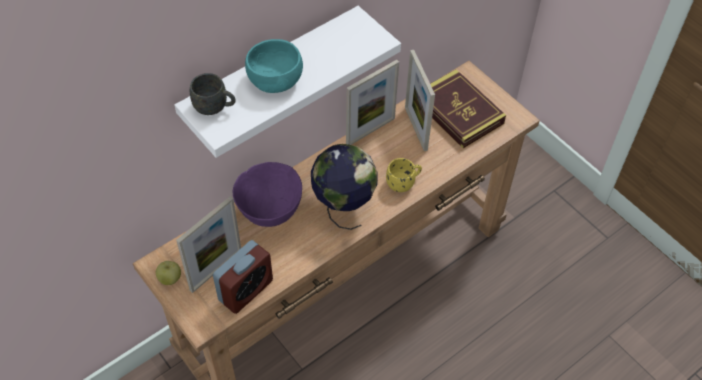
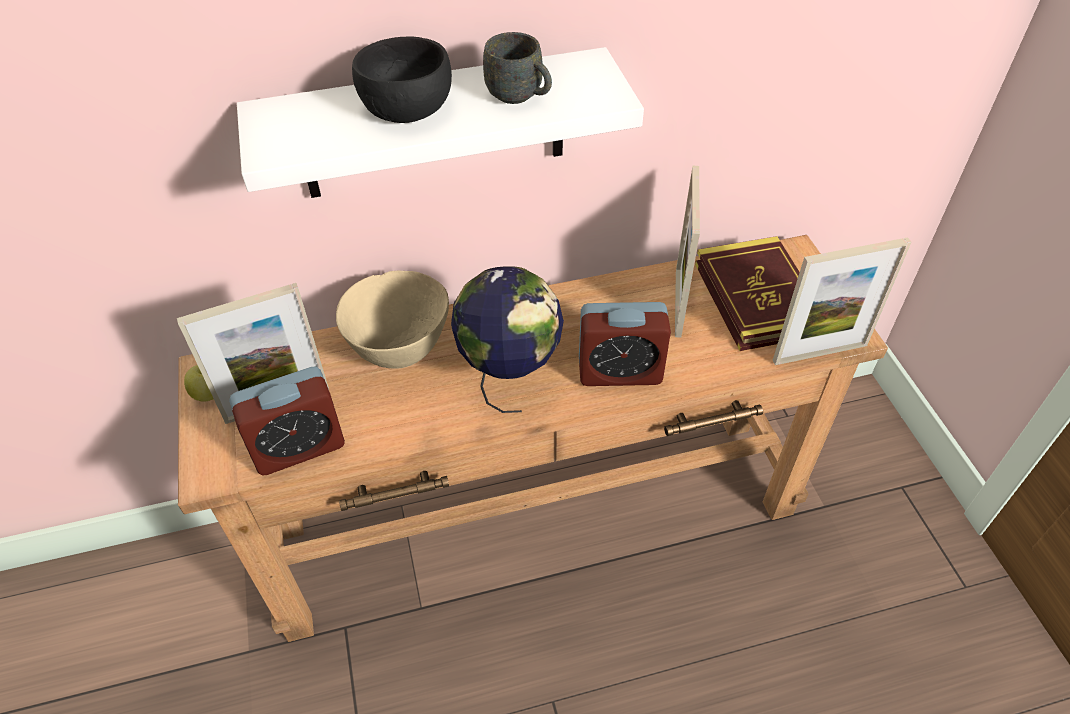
camera: 25 degrees right, 5 degrees down
(215, 107) = (289, 120): grey mug -> grey mug (520, 97)
(269, 213) = (399, 351): purple bowl -> beige bowl
(275, 79) = (407, 107): turquoise bowl -> black bowl
(370, 131) = (607, 286): picture frame -> picture frame (820, 353)
(403, 183) = (620, 372): yellow mug -> alarm clock

